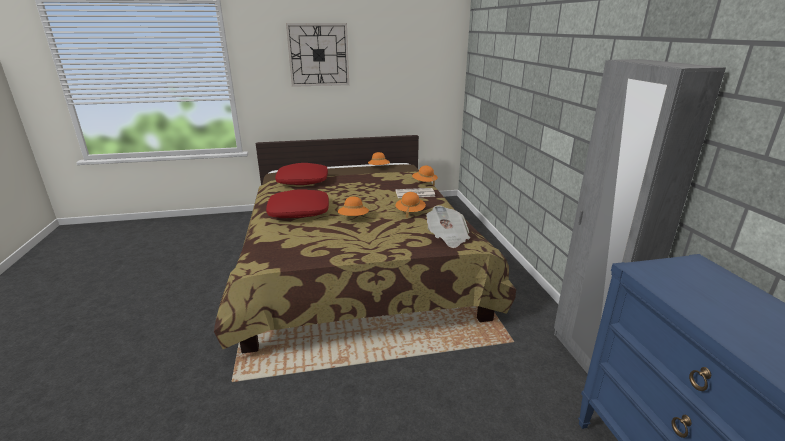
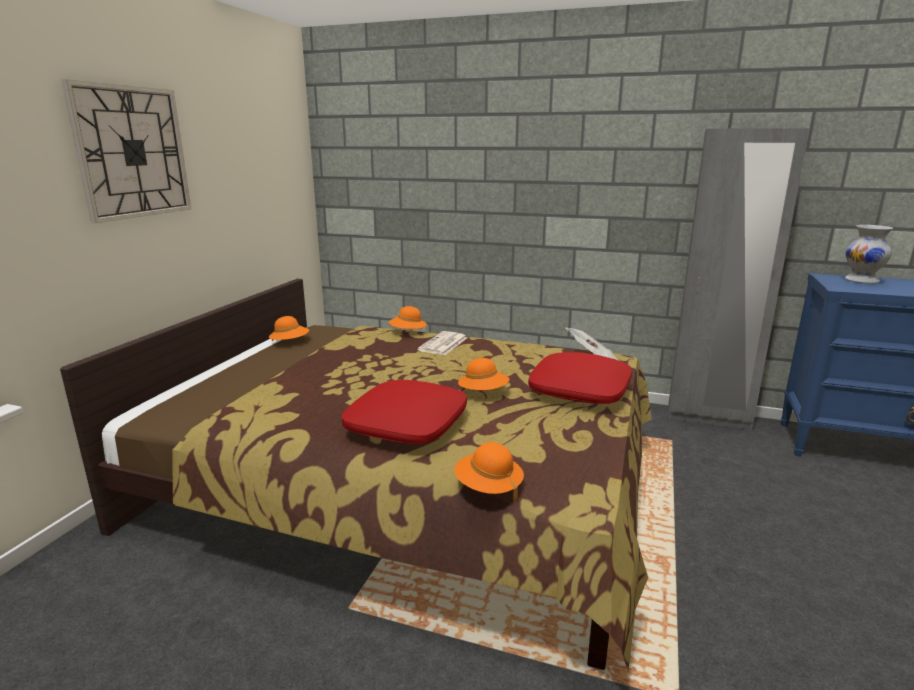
camera: 60 degrees left, 5 degrees down
(303, 181) = (260, 397): red pillow -> red pillow (579, 390)
(410, 212) = (501, 359): orange hat -> orange hat (488, 487)
(716, 283) = (862, 281): none -> white vase

